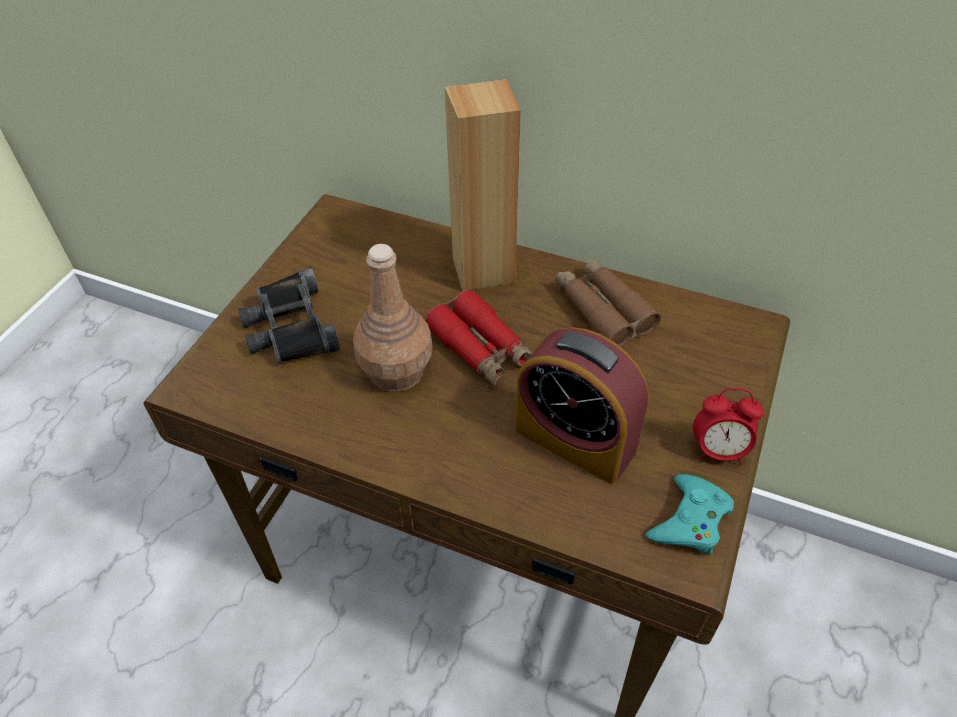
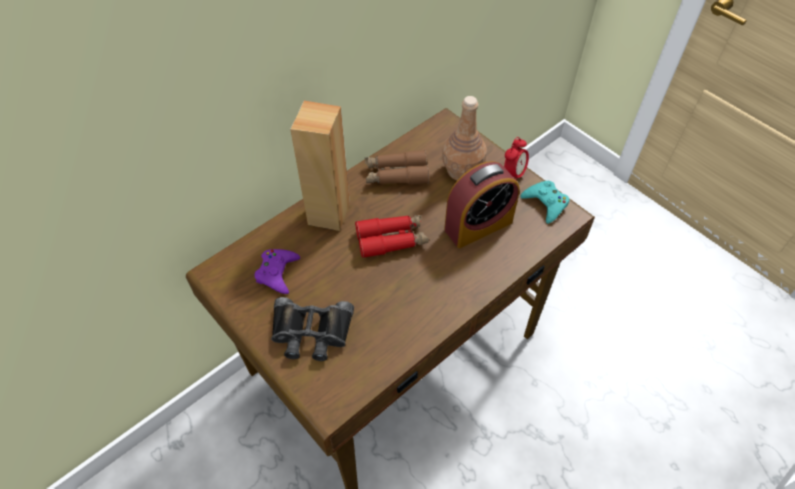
camera: 65 degrees left, 5 degrees up
(362, 262) = (277, 273): none -> purple game controller
(396, 373) = (386, 287): brown bottle -> brown bottle (462, 170)

